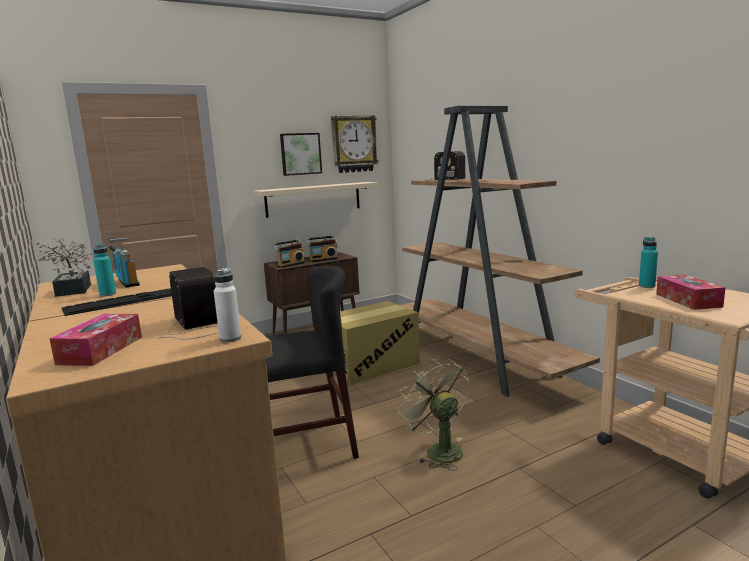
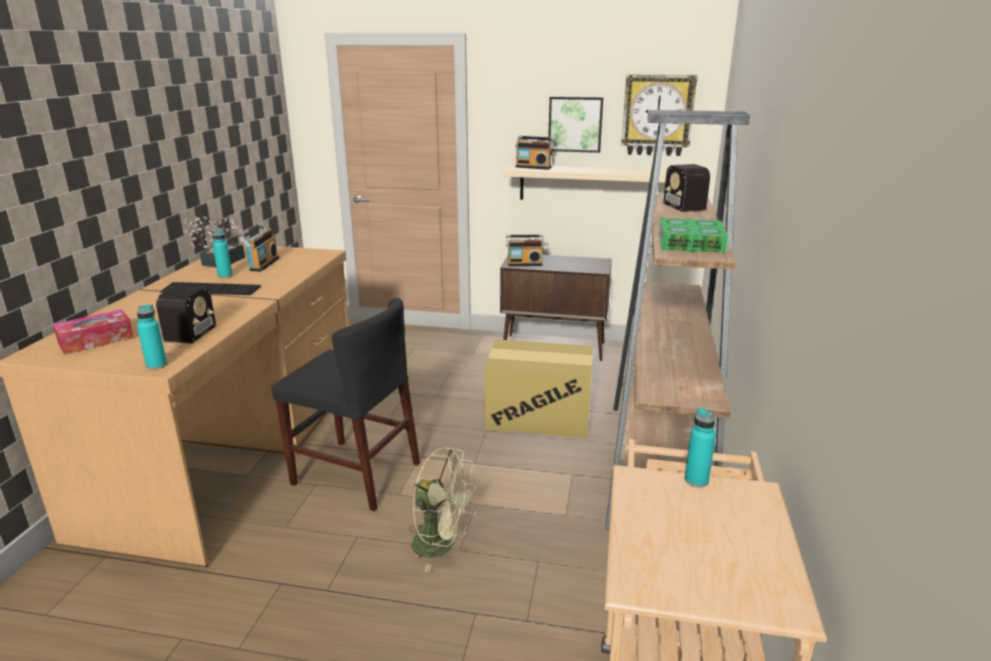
camera: 40 degrees right, 10 degrees up
(230, 338) = (156, 365): white bottle -> turquoise bottle
(323, 259) = (569, 266): radio -> radio (534, 167)
(438, 450) = (441, 546): green fan -> green fan turned 105 degrees clockwise
(511, 181) = (690, 242): none -> book
(688, 300) = (675, 531): tissue box -> none

